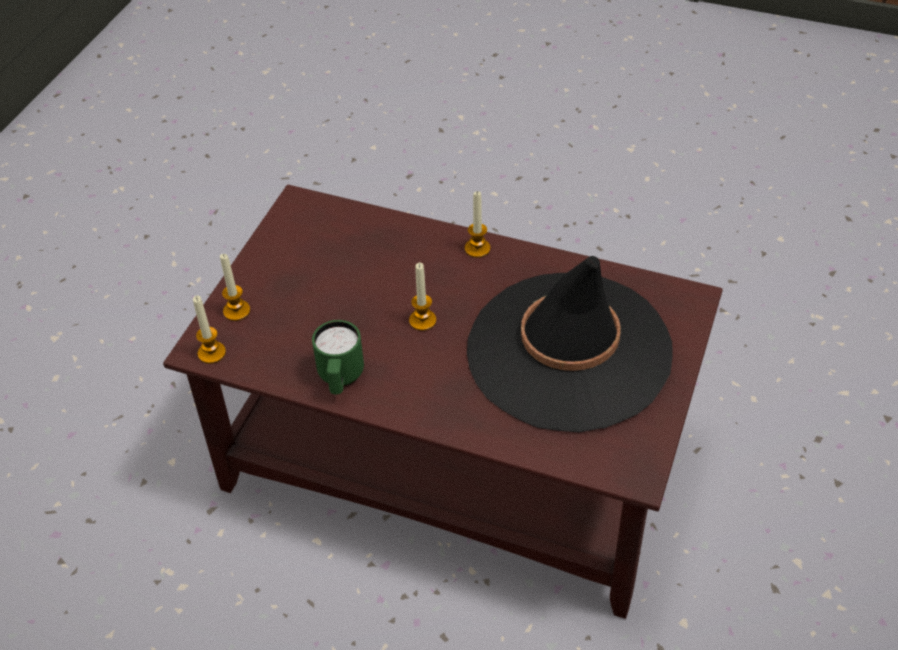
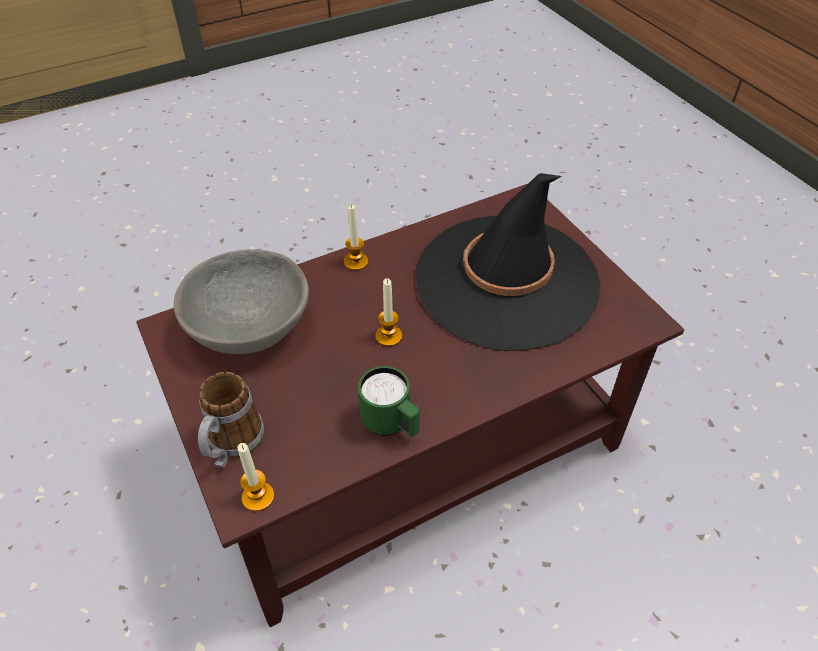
camera: 50 degrees left, 0 degrees up
(236, 311) = (232, 446): candle -> mug
(346, 240) = (250, 325): none -> grey bowl

